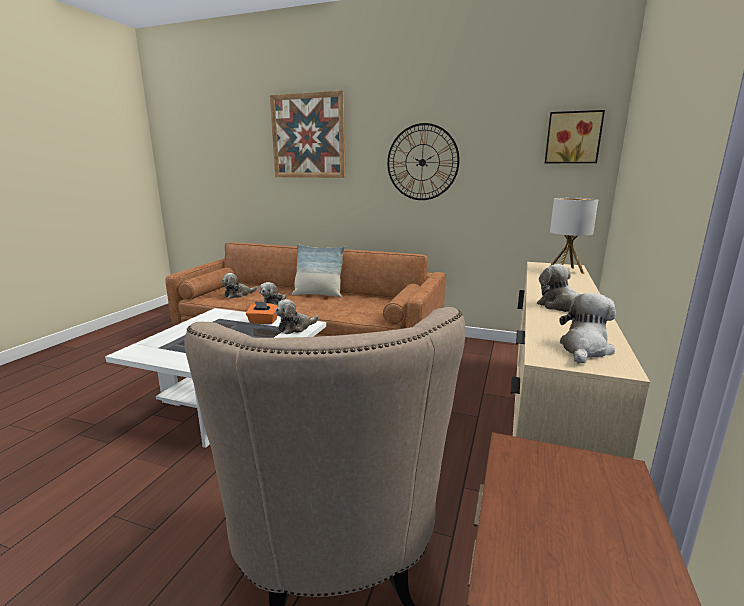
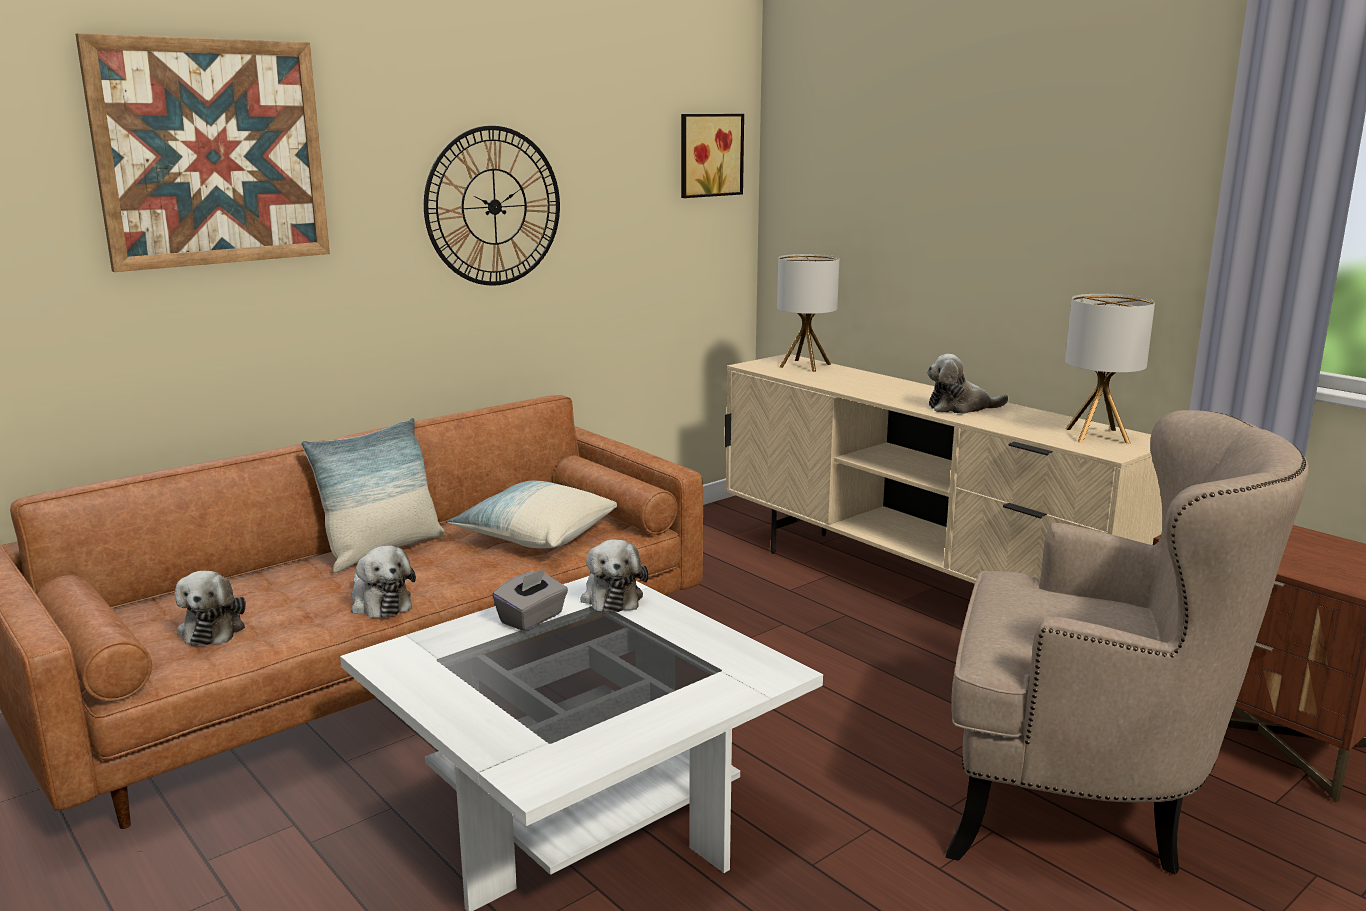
camera: 60 degrees left, 0 degrees up
(263, 322) = (532, 618): orange tissue box -> grey tissue box
(359, 308) = (535, 536): none -> pillow
(584, 349) = (1097, 436): plush toy -> table lamp

